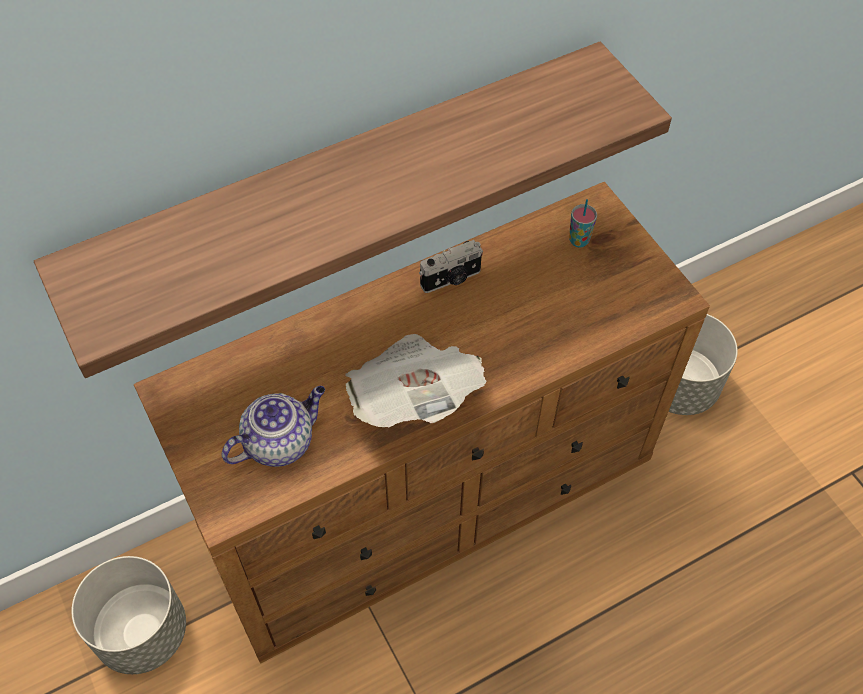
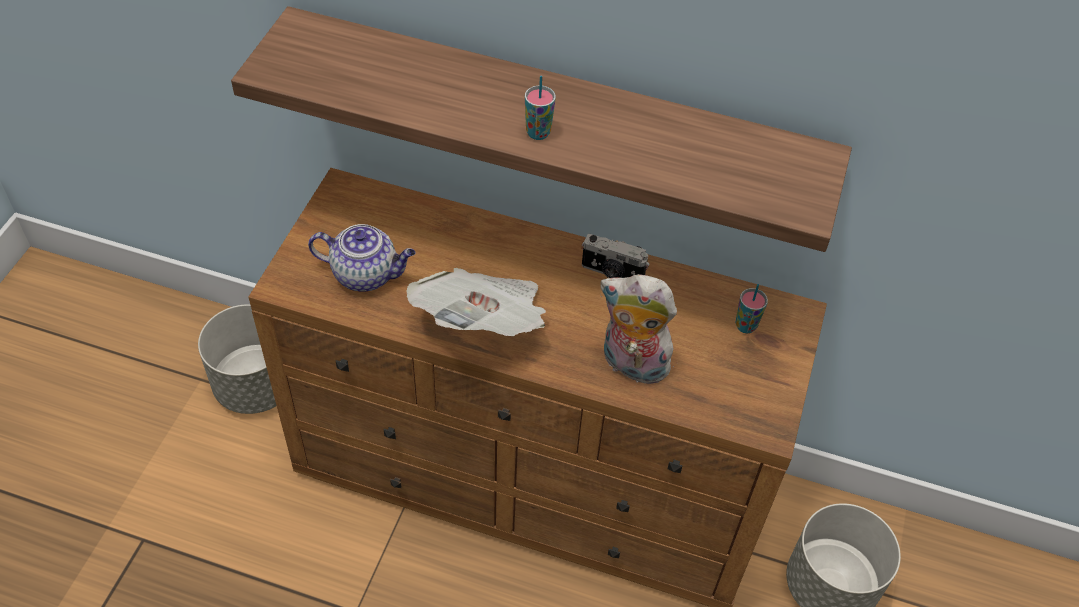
camera: 45 degrees right, 5 degrees down
(392, 200) = (538, 133): none -> cup
(546, 334) = (631, 365): none -> plush toy

